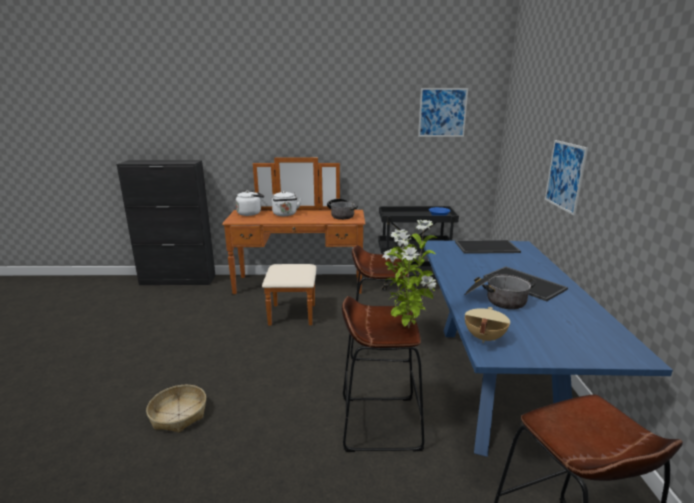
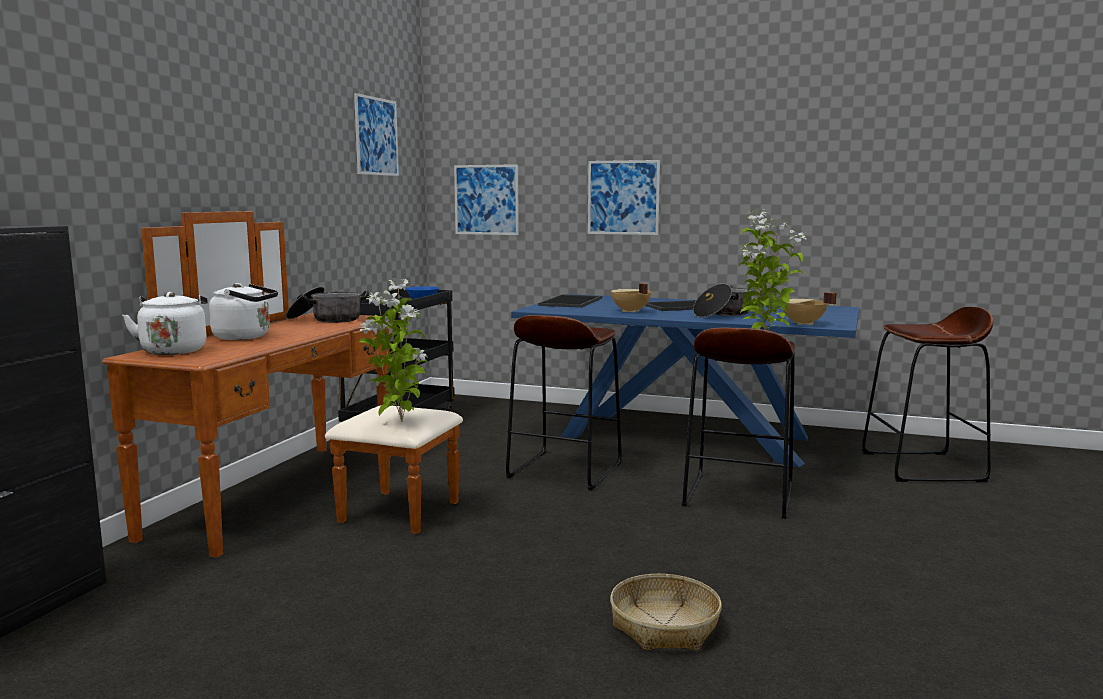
camera: 70 degrees left, 10 degrees down
(277, 273) = (399, 422): none -> potted plant
(465, 268) = (630, 311): none -> beige cooking pot
(515, 158) = (486, 200): none -> picture

